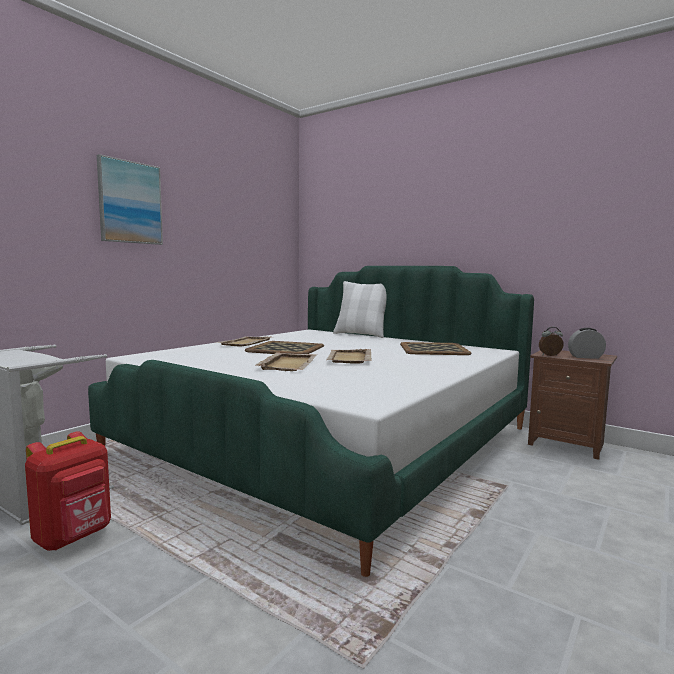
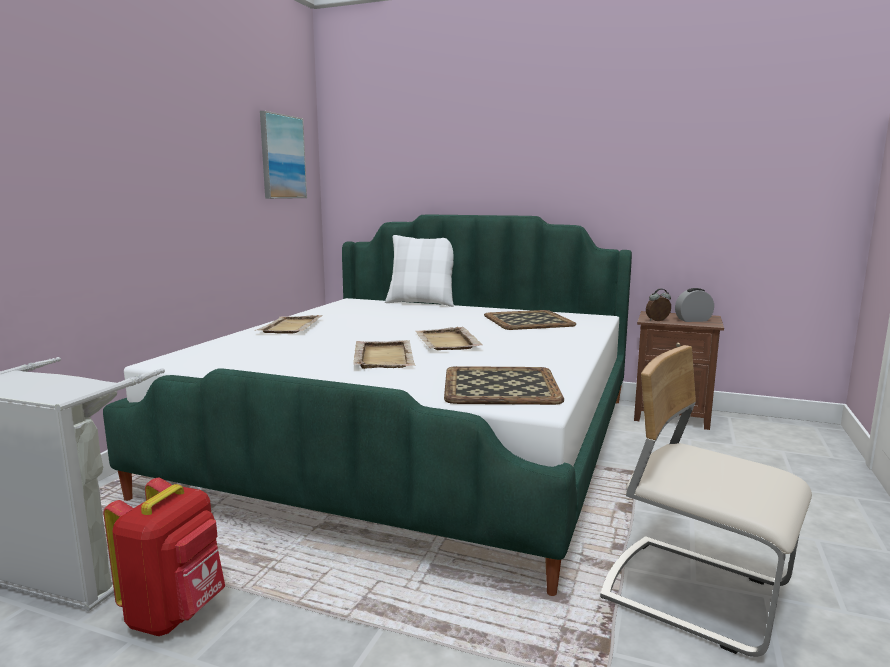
camera: 15 degrees left, 5 degrees up
(130, 202) = (119, 140): picture -> picture (282, 157)
(285, 349) = (353, 333): tray -> tray (499, 386)
(504, 600) = (696, 593): none -> beige chair

